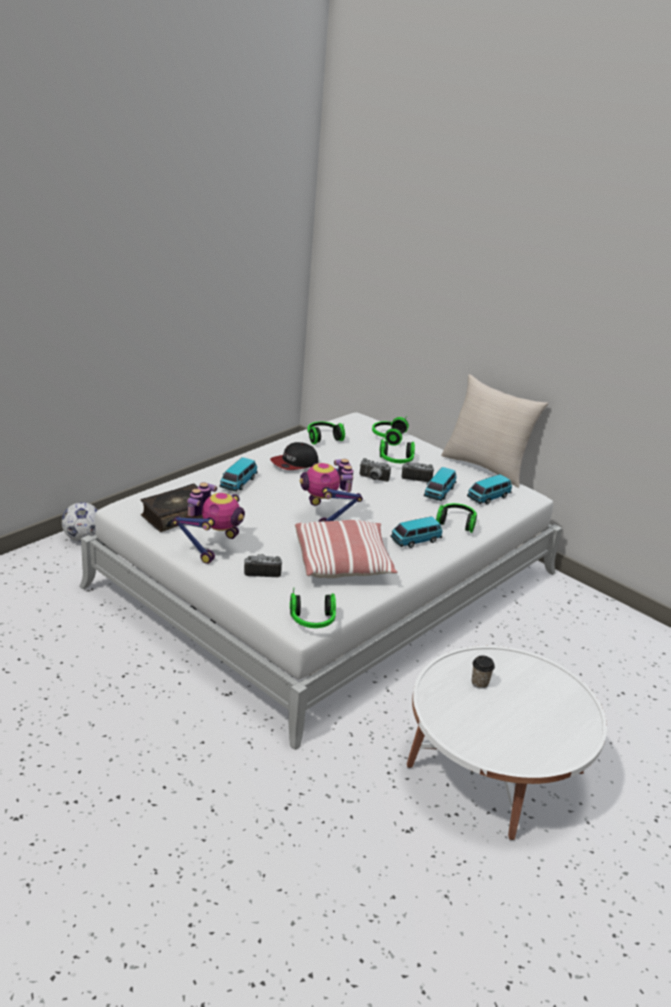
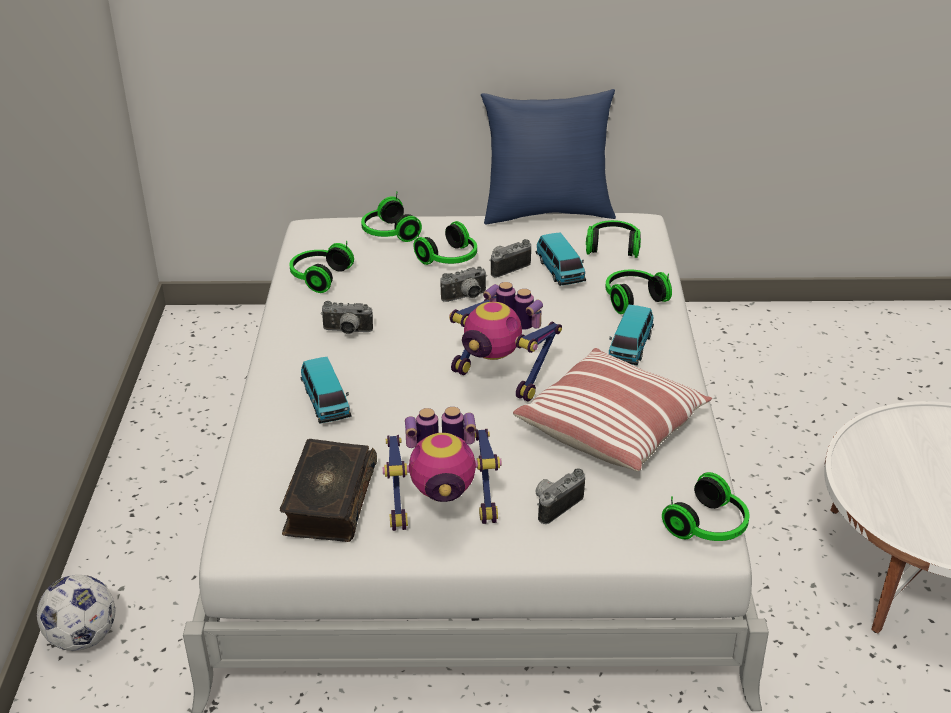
camera: 40 degrees left, 5 degrees up
(212, 546) = (443, 513): toy robot -> toy robot turned 105 degrees clockwise
(294, 463) = (347, 332): cap -> camera
(480, 683) = (901, 475): cup -> none
(486, 467) = (547, 212): beige pillow -> blue pillow
(488, 497) = (613, 247): toy car -> headphones

